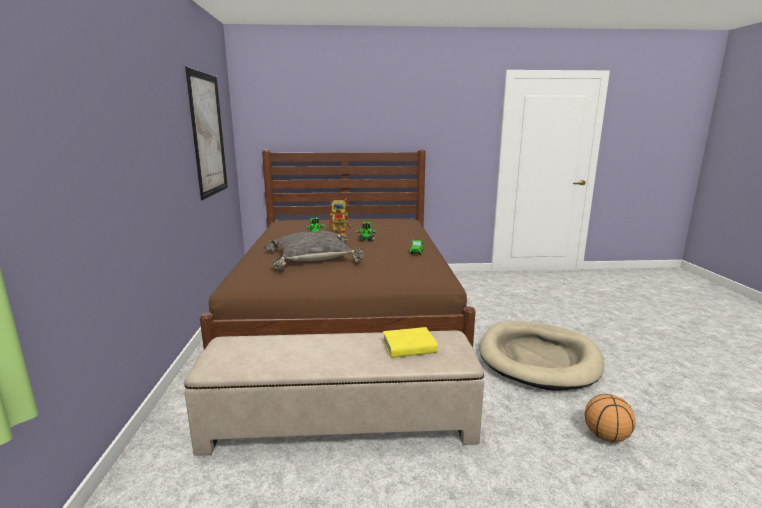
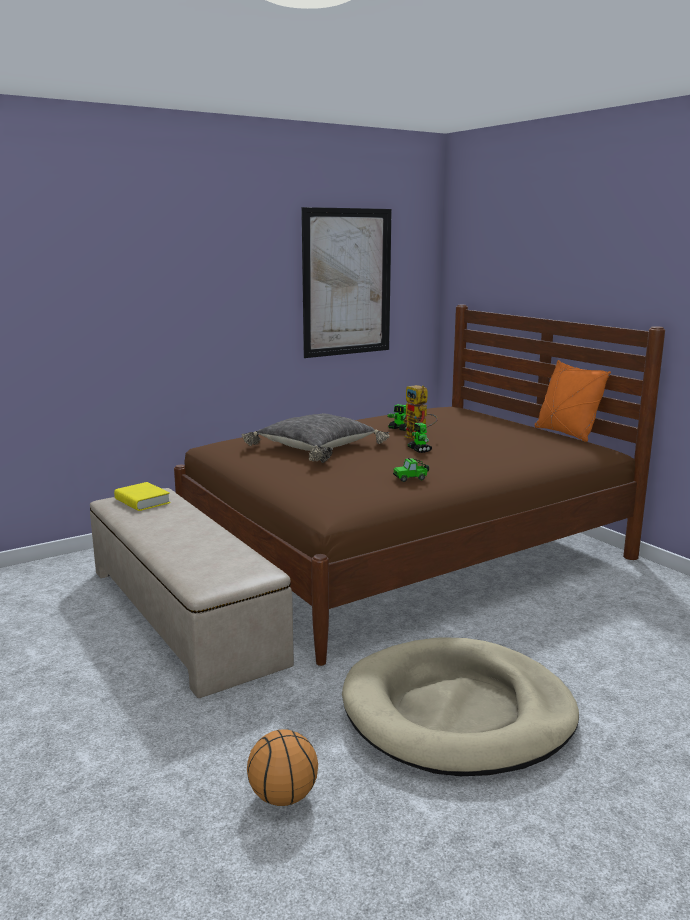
camera: 60 degrees right, 0 degrees up
(377, 217) = (566, 433): none -> orange pillow
(409, 347) = (210, 557): yellow book -> yellow book (142, 501)

